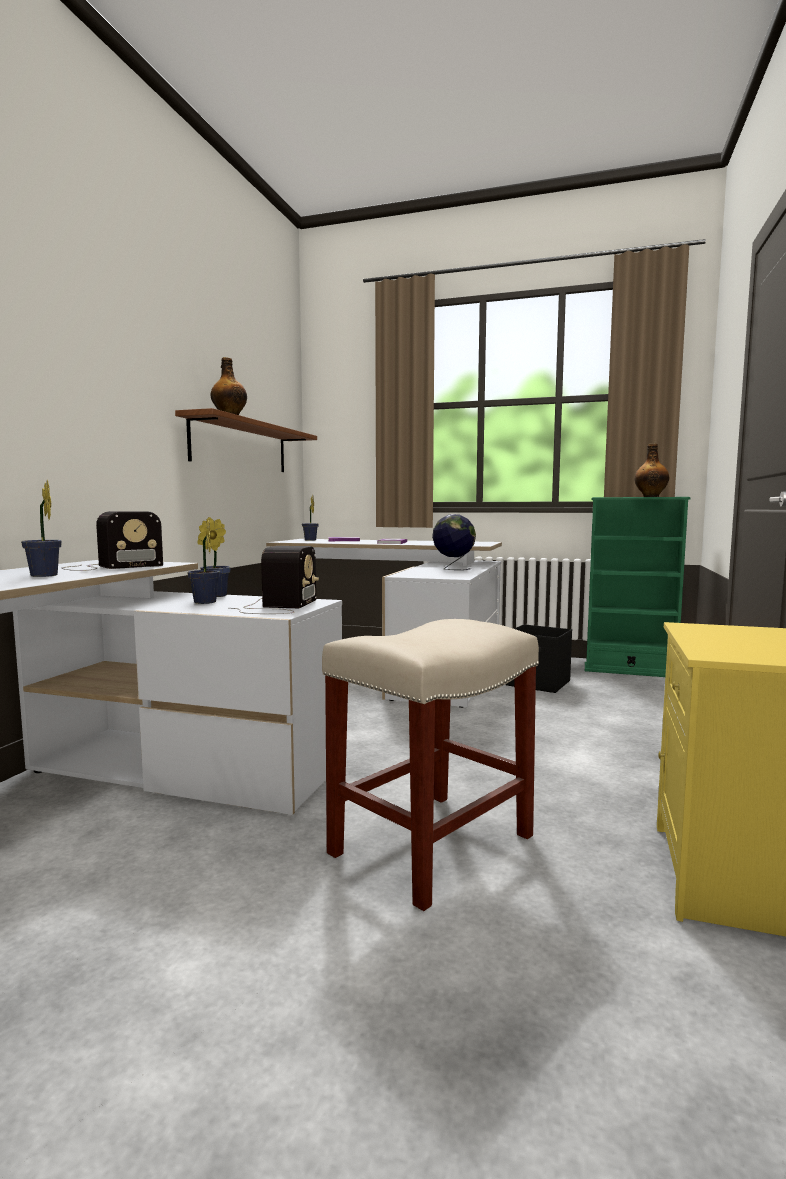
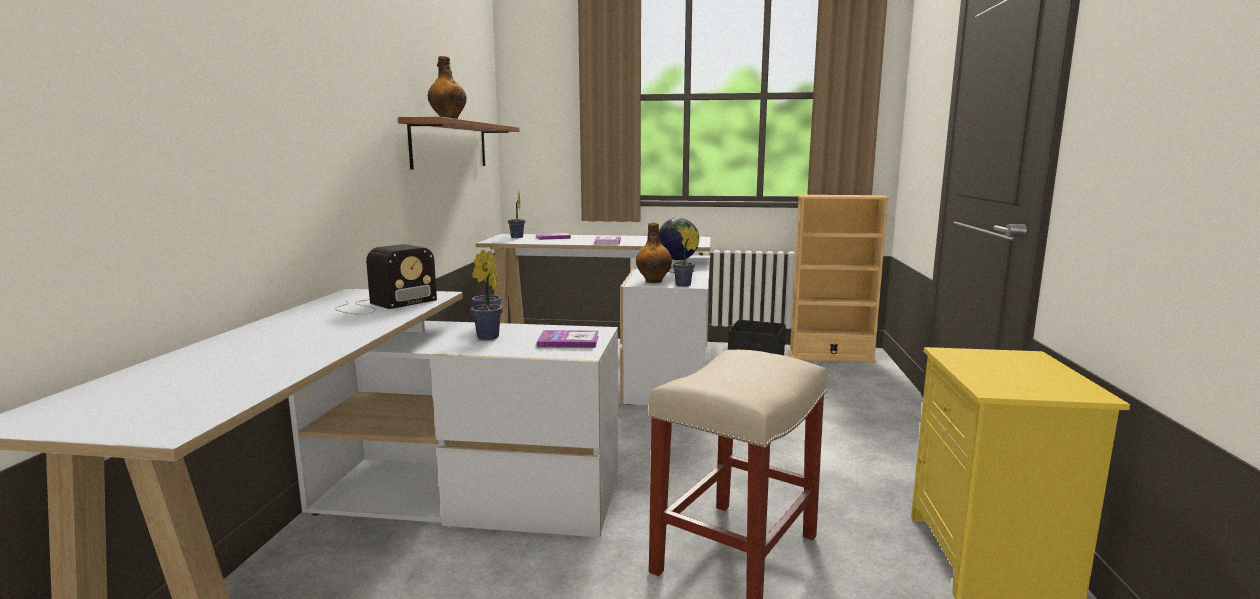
camera: 10 degrees left, 5 degrees up
(44, 576) = (341, 327): potted plant -> potted plant (684, 285)
(278, 606) = (568, 341): radio -> book
(629, 671) = (831, 357): green bookcase -> beige bookcase
(651, 496) = (853, 195): bottle -> bottle (654, 281)

